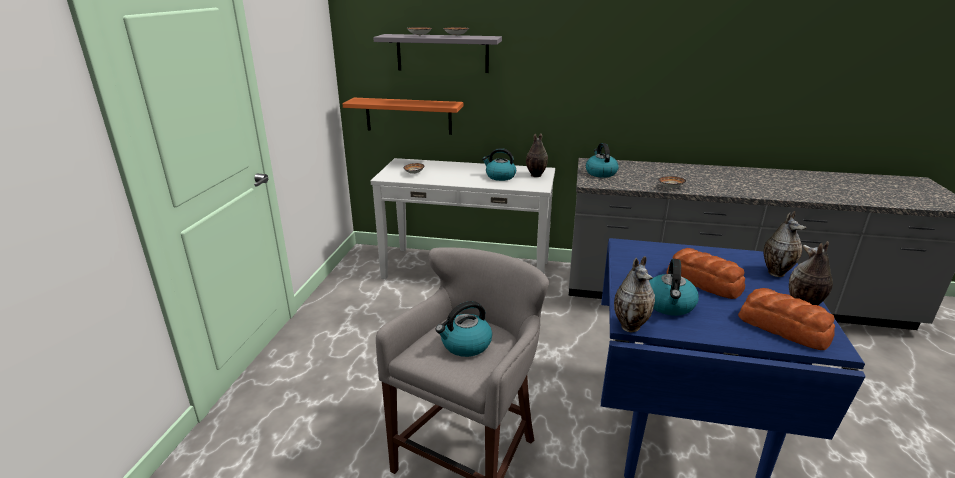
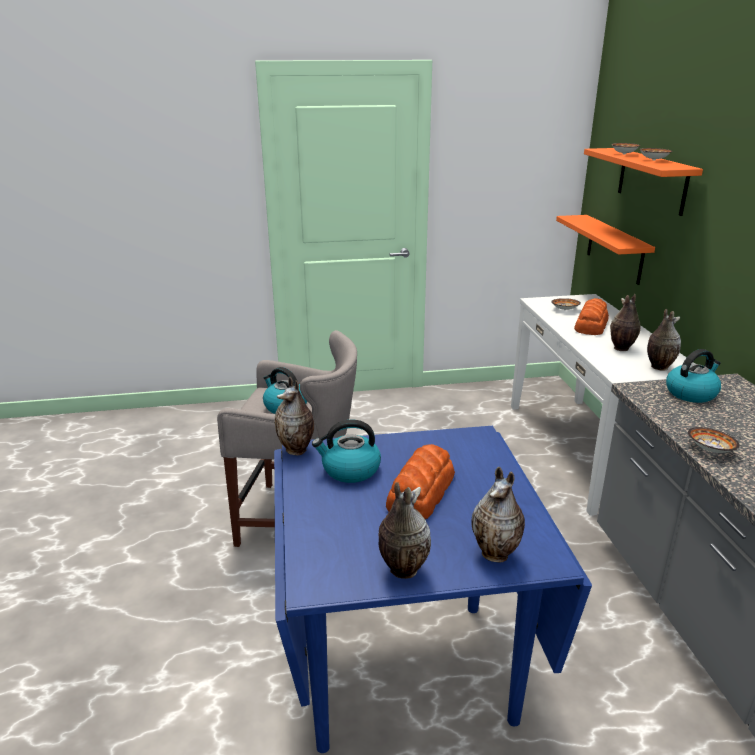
camera: 70 degrees right, 0 degrees up
(442, 53) = (652, 180): grey shelf -> orange shelf
(500, 176) = (621, 348): kettle -> vase
(784, 328) = (338, 549): bread -> bread (590, 325)

